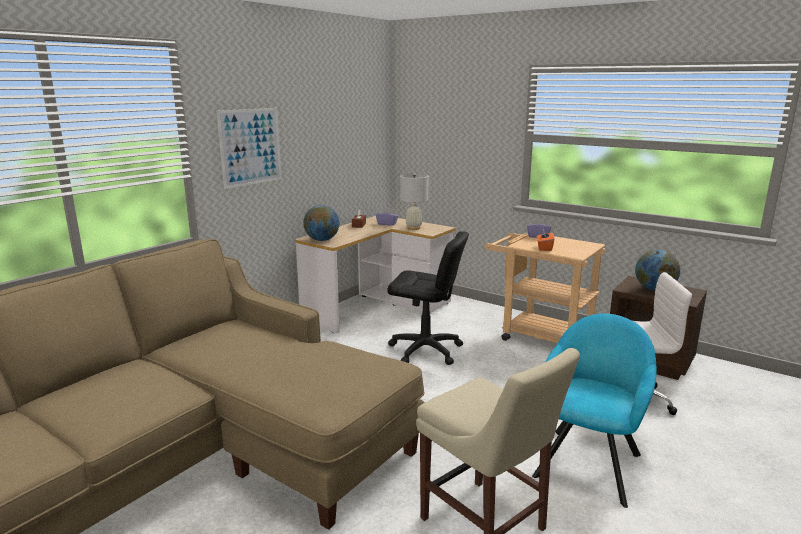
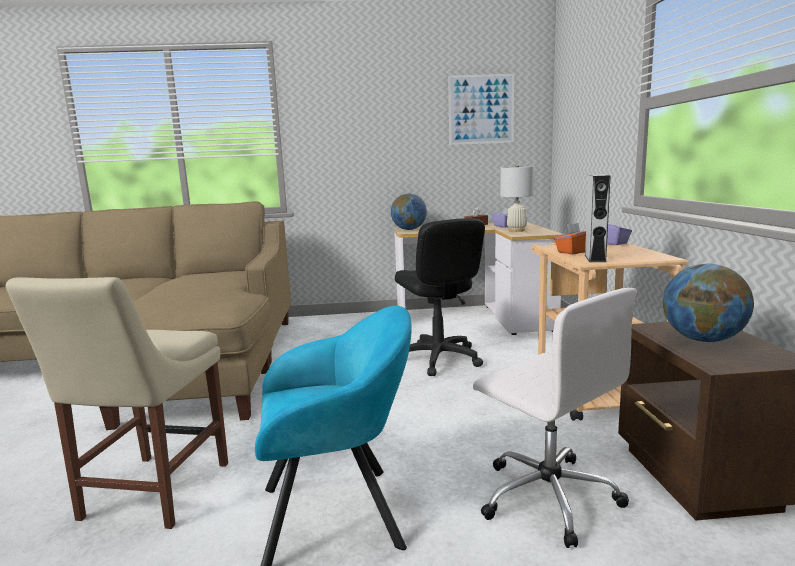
camera: 50 degrees right, 5 degrees down
(250, 147) = (345, 133): picture -> picture (481, 109)
(570, 251) = (595, 258): none -> grey speaker

